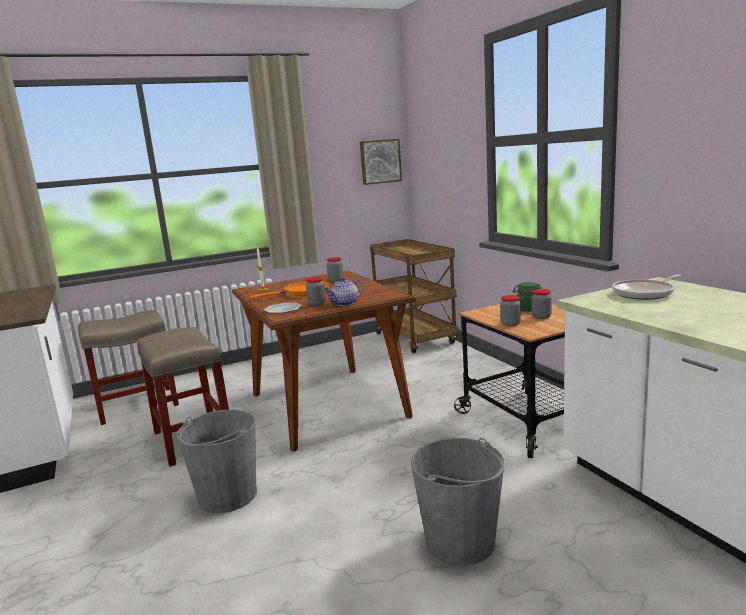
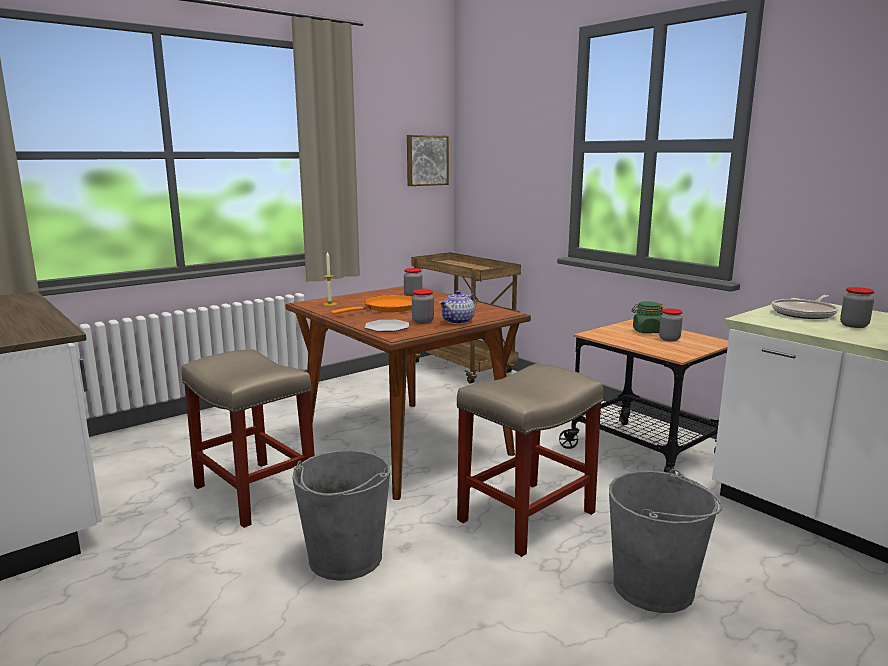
camera: 15 degrees left, 0 degrees up
(136, 406) = (146, 454): beige stool -> beige stool (525, 517)
(510, 324) = (644, 346): jar -> jar (854, 325)

